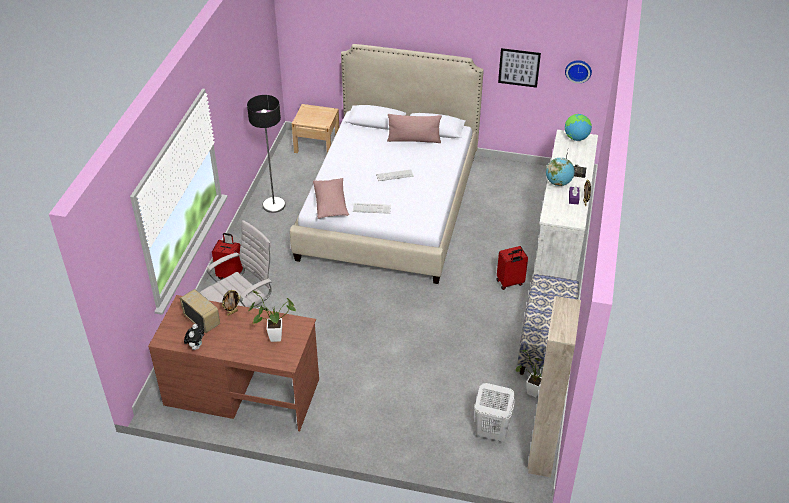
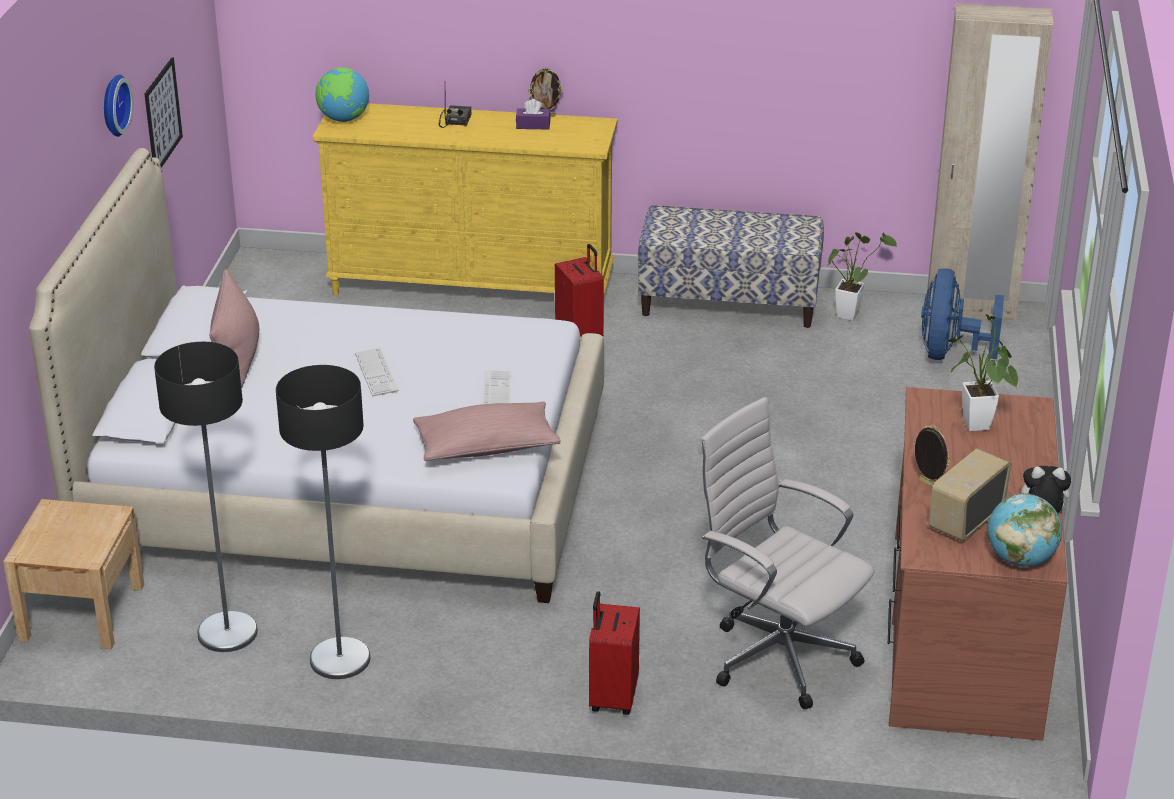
camera: 95 degrees left, 10 degrees down
(297, 178) = (227, 632): none -> floor lamp
(491, 432) = (949, 353): white laundry basket -> blue fan
(558, 183) = (488, 137): globe -> globe (1020, 559)
(559, 247) = (472, 287): white dresser -> yellow dresser
(578, 70) = (199, 53): wall clock -> wall clock (112, 105)

